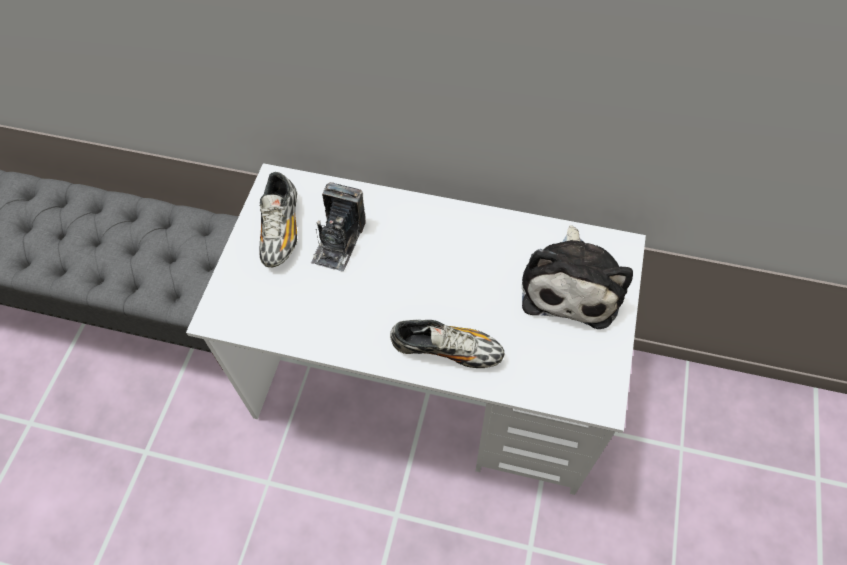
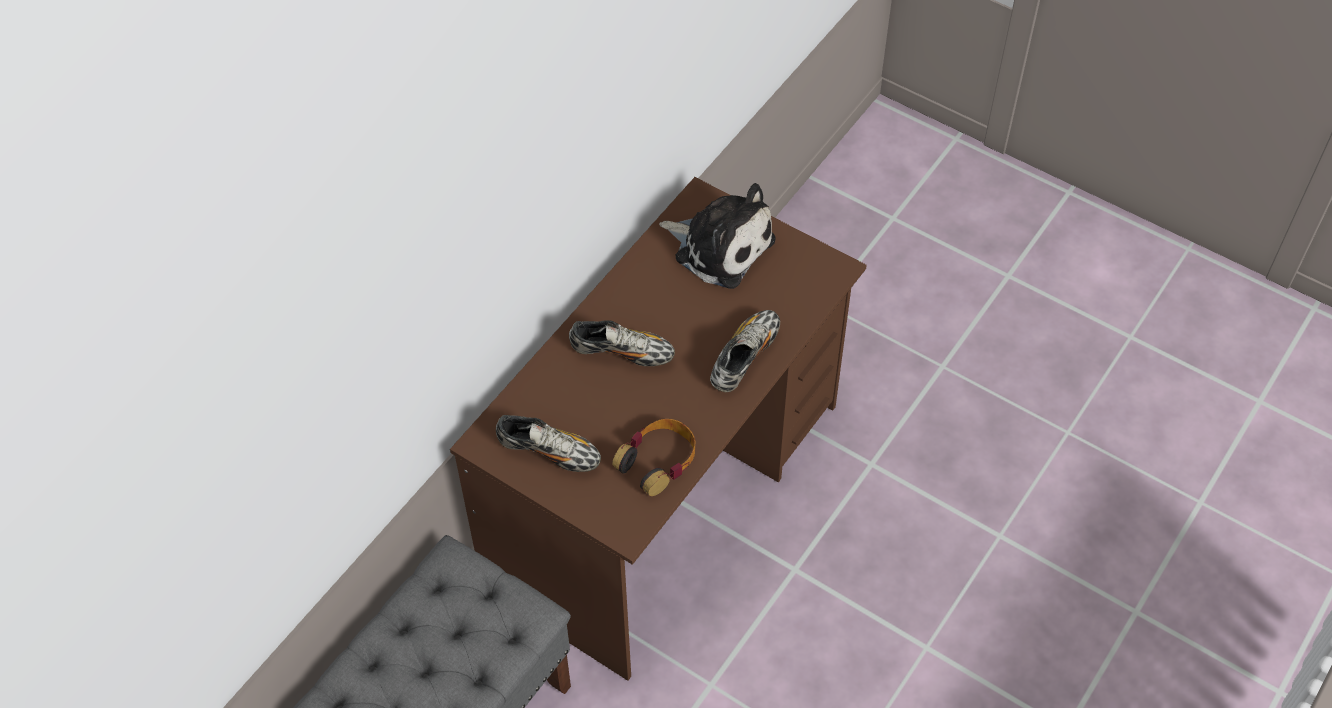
camera: 70 degrees left, 5 degrees down
(299, 316) = (658, 461): none -> headphones
(339, 241) = (587, 406): camera -> none
(408, 247) = (622, 352): none -> shoe
(427, 386) = (666, 495): white desk -> brown desk

